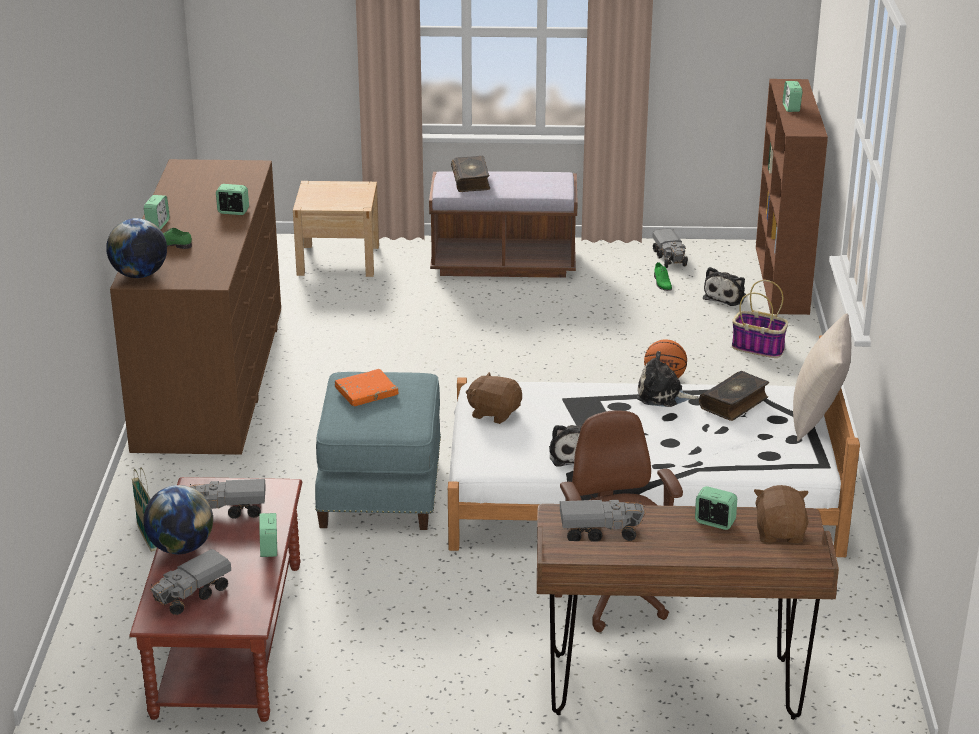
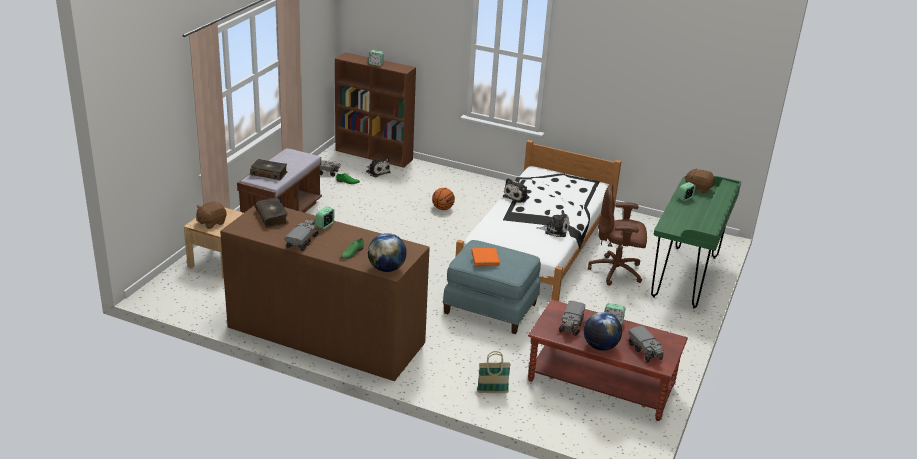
camera: 70 degrees left, 0 degrees up
(158, 224) = (320, 251): alarm clock -> none
(494, 413) = (504, 239): brown plush toy -> brown plush toy (211, 223)
(600, 532) = (683, 222): toy truck -> toy truck (302, 242)
(672, 687) = (685, 277): brown desk -> green desk
(734, 403) = (537, 183): book -> book (272, 217)
(759, 348) = (433, 179): basket -> none
(817, 416) = (557, 171): beige pillow -> none

